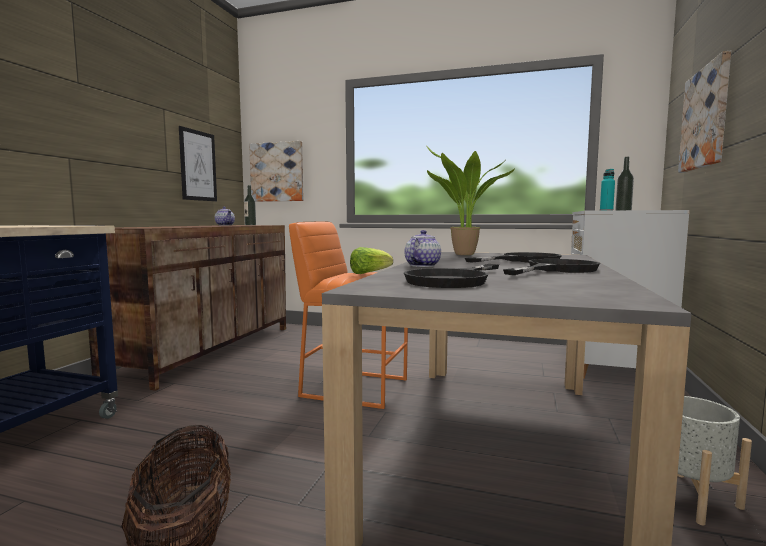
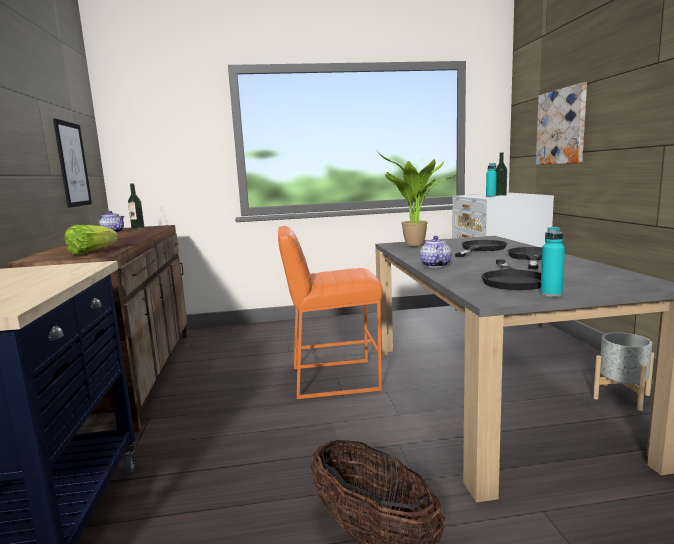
camera: 25 degrees left, 5 degrees up
(277, 172) = (151, 164): picture -> none
(369, 273) = (345, 272): lettuce -> lettuce (91, 252)
(446, 293) = (551, 294): none -> turquoise bottle

